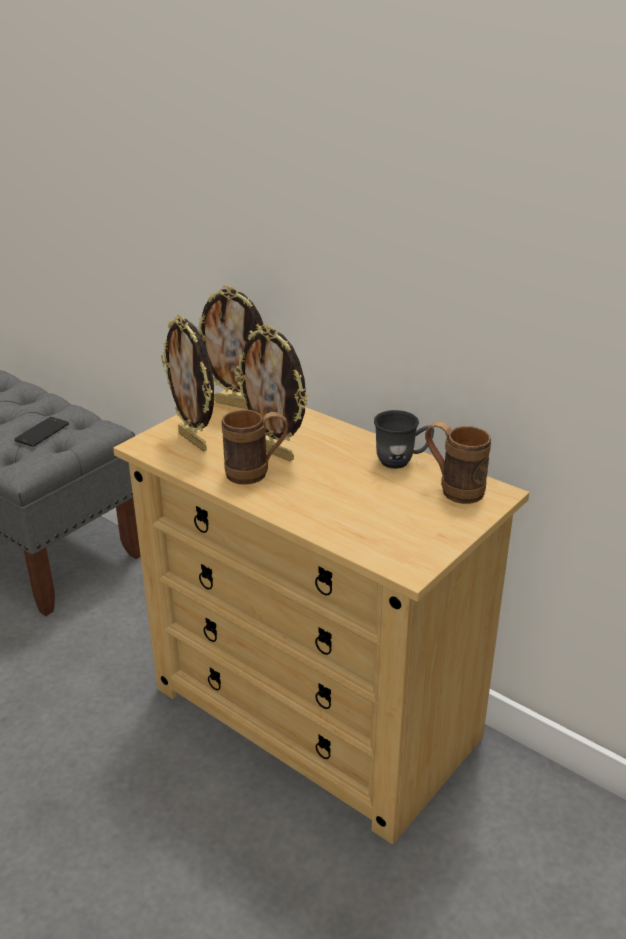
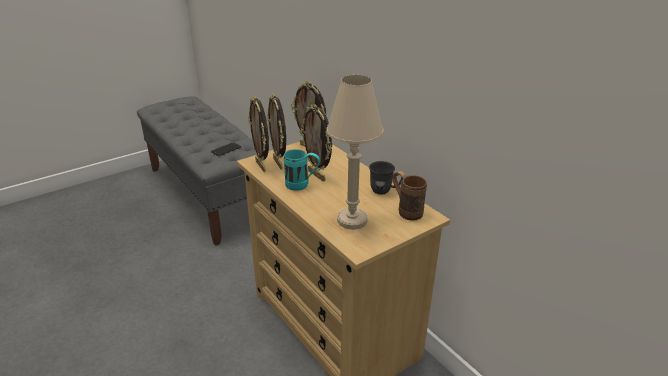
camera: 15 degrees right, 0 degrees up
(165, 450) = (261, 166): none -> picture frame
(256, 473) = (302, 185): brown mug -> turquoise mug
(373, 520) = (352, 220): none -> beige table lamp

